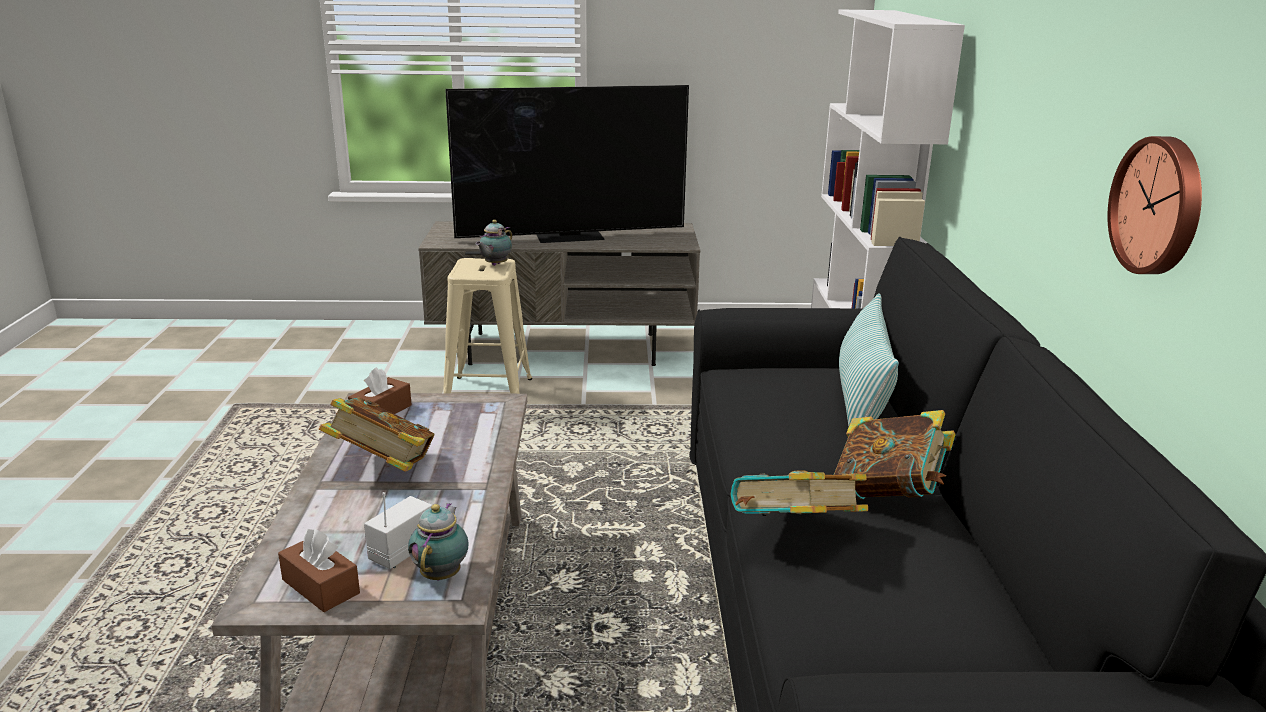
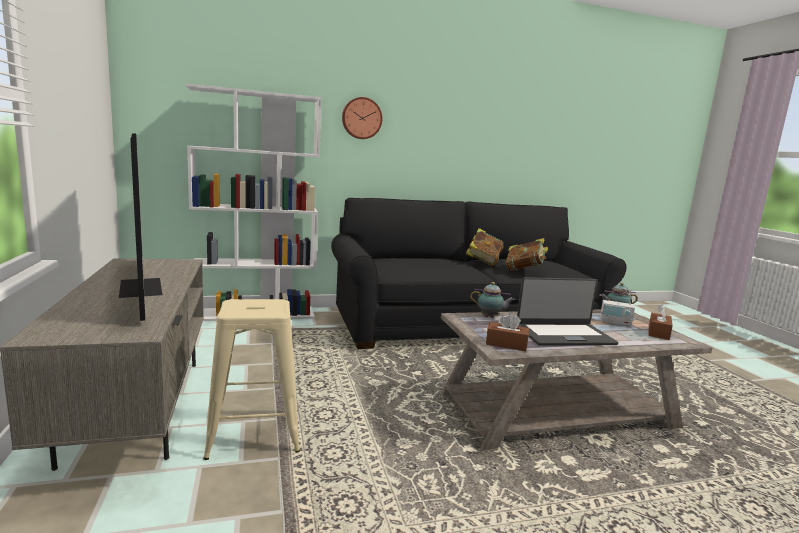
camera: 105 degrees left, 10 degrees down
(382, 468) = (564, 335): book -> laptop
(495, 265) = (248, 303): teapot -> teapot (490, 317)
(861, 402) = (412, 259): pillow -> none
(1159, 206) = (478, 153): wall clock -> wall clock (361, 118)

